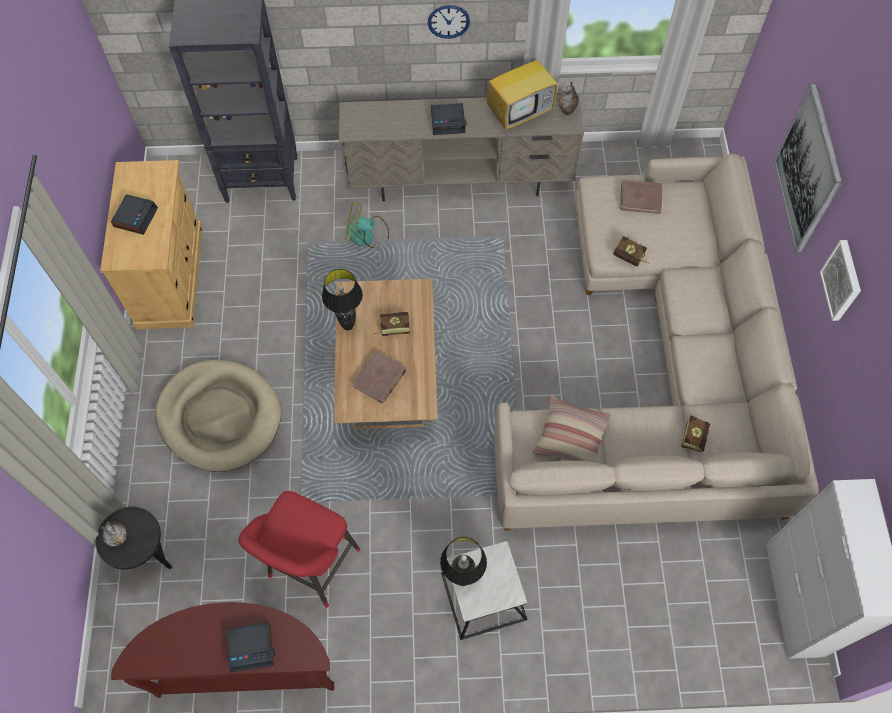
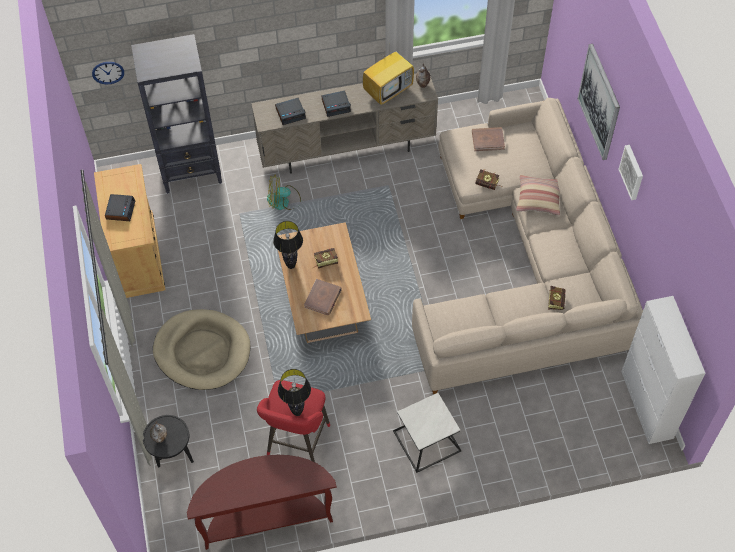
camera: 10 degrees left, 5 degrees down
(252, 647) = (280, 481): alarm clock -> alarm clock (291, 113)
(448, 21) = (327, 33): wall clock -> wall clock (108, 72)
(462, 580) = (412, 423): black table lamp -> black table lamp (297, 412)
(571, 437) = (469, 315): pillow -> pillow (538, 199)

